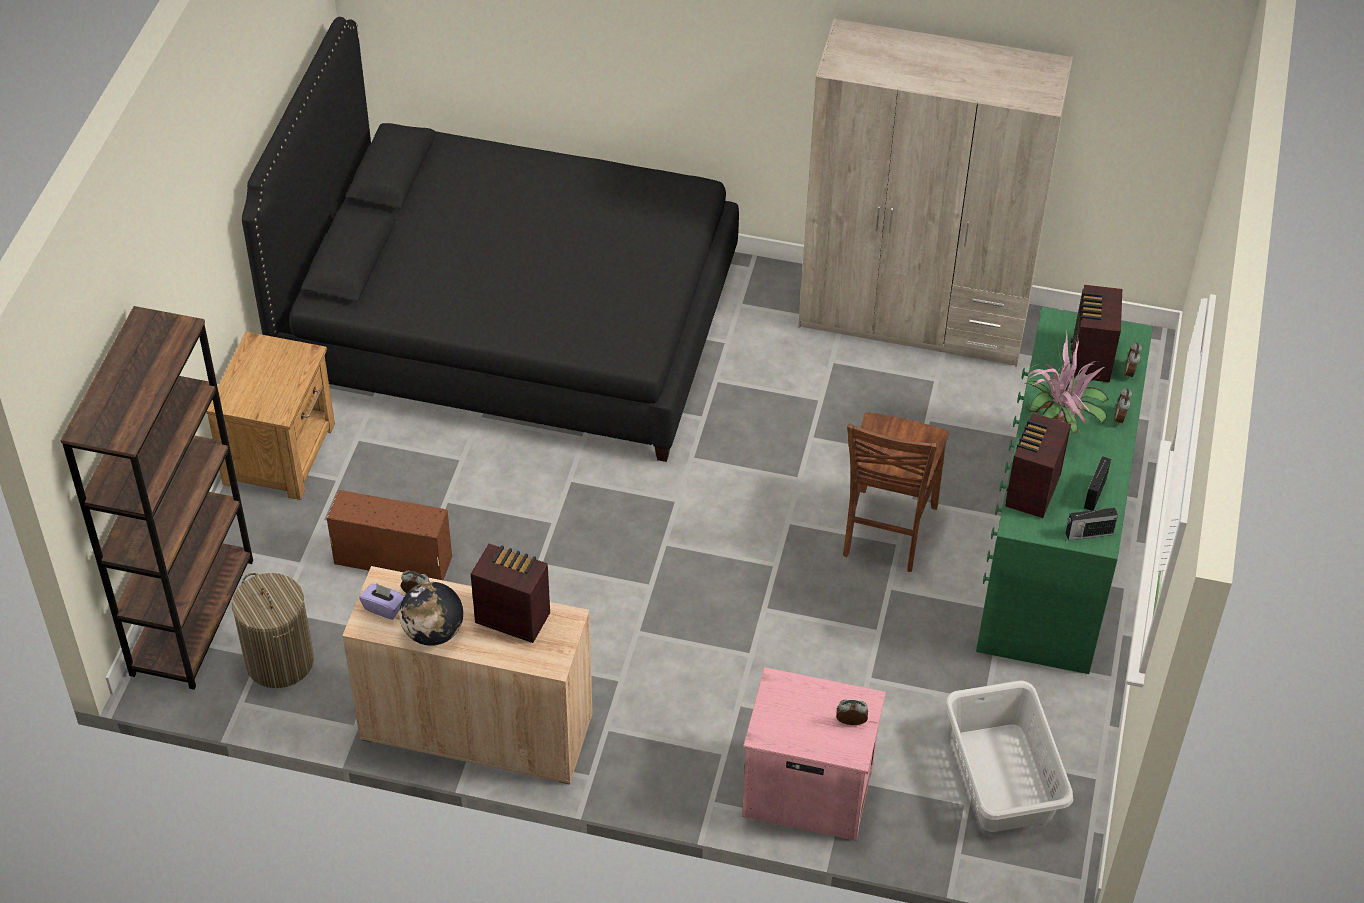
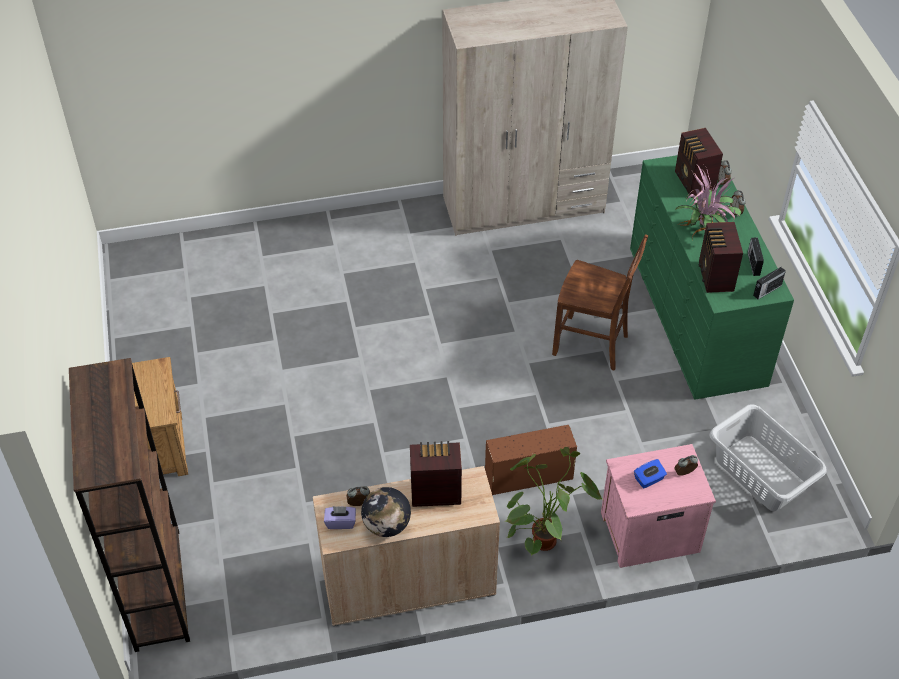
camera: 25 degrees left, 0 degrees up
(279, 661) = (241, 594): laundry basket -> none
(391, 559) = (278, 491): brown storage box -> brown storage box (527, 476)
(508, 324) = (262, 301): black bed -> none
(675, 734) = (543, 531): none -> potted plant
(800, 712) = (649, 479): none -> blue tissue box
(886, 532) = (592, 345): brown chair -> brown chair turned 60 degrees counterclockwise

